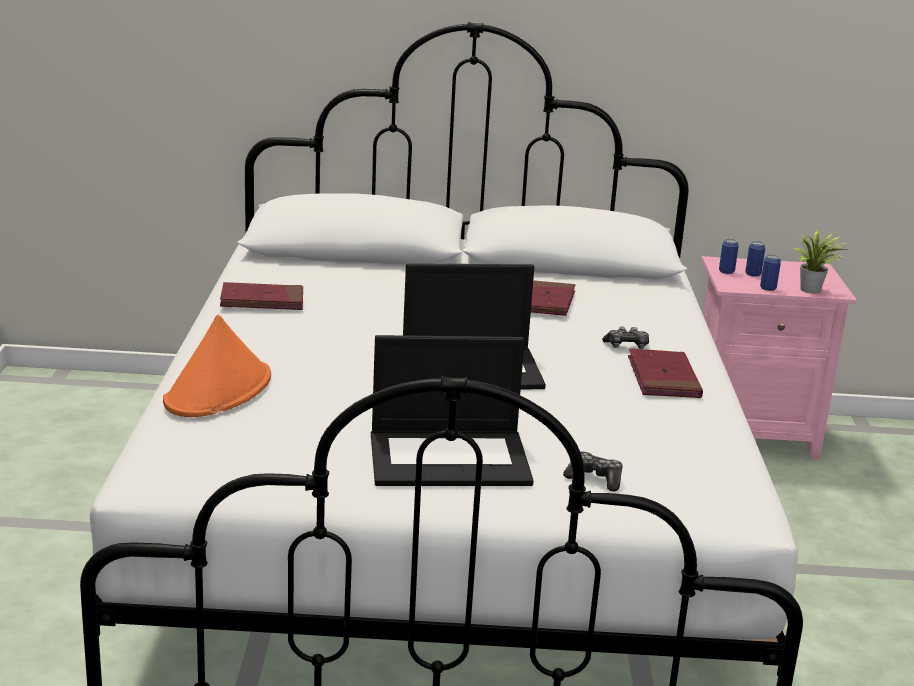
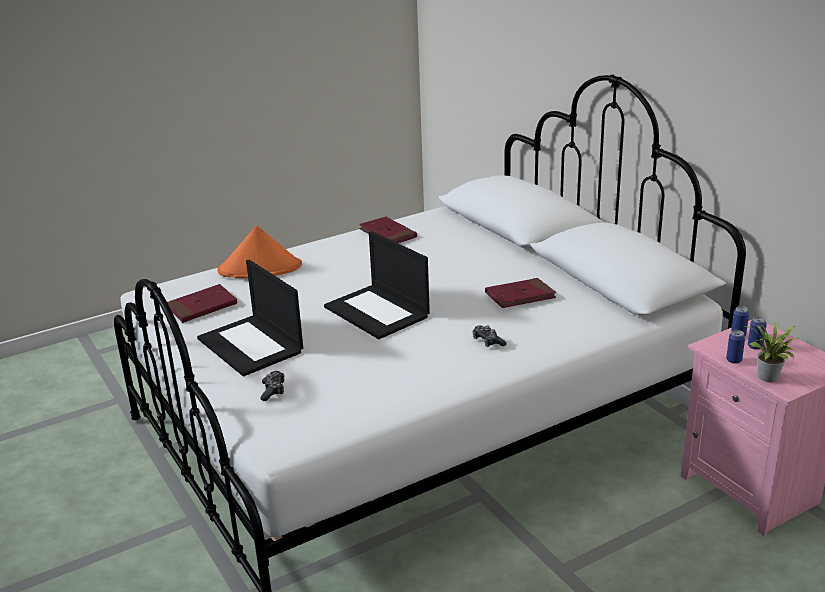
camera: 60 degrees right, 5 degrees up
(663, 378) = (452, 368): red book -> red book (202, 307)

